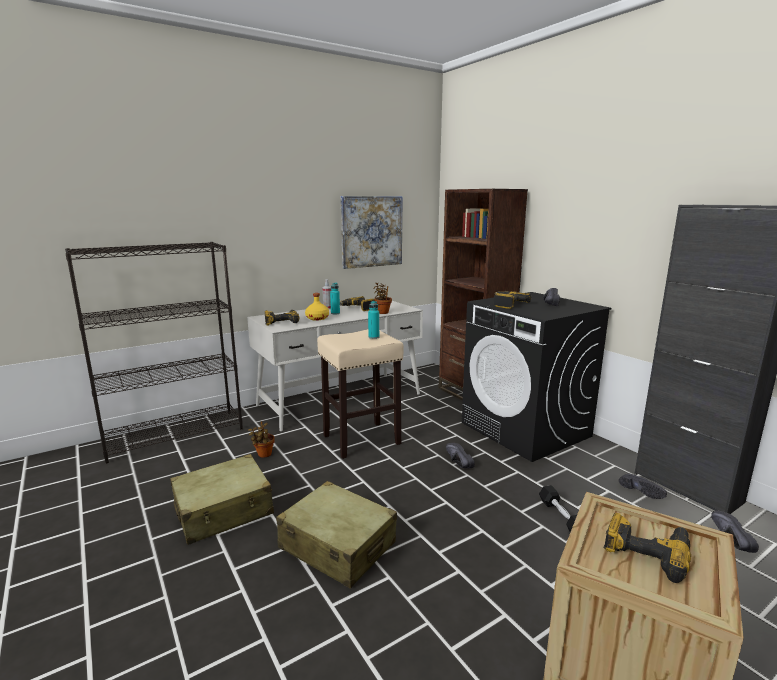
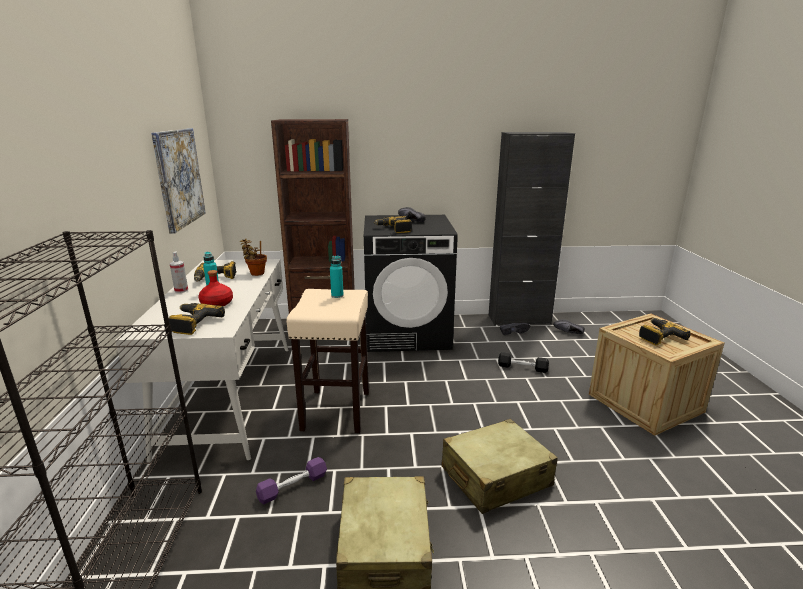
camera: 60 degrees left, 5 degrees up
(263, 455) = (293, 486): potted plant -> purple dumbbell
(317, 318) = (217, 303): yellow bottle -> red bottle
(456, 462) = (424, 378): black shoe -> none

